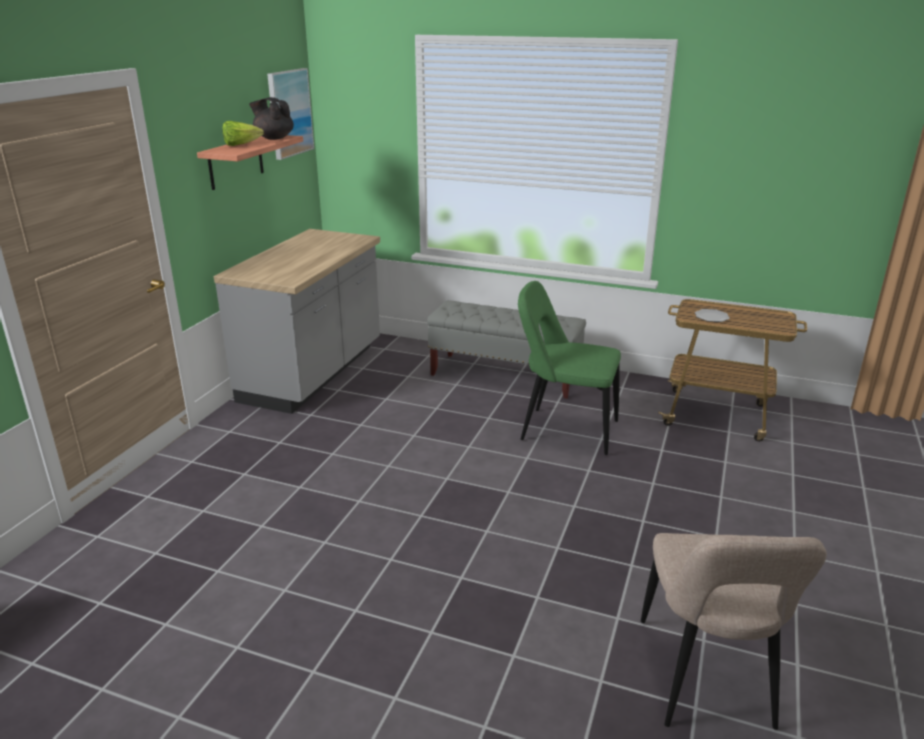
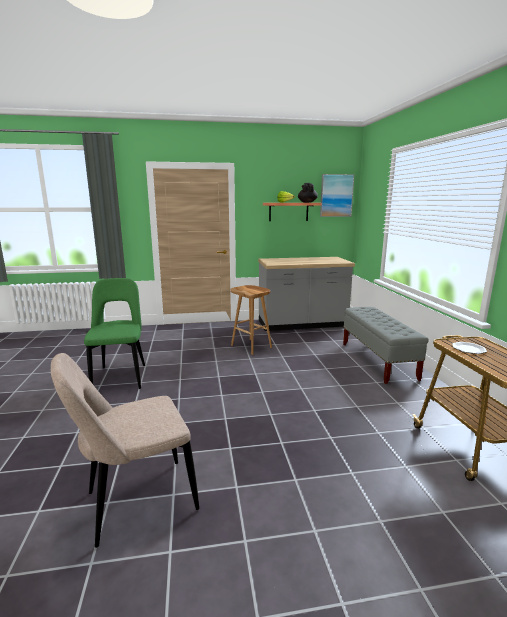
camera: 60 degrees right, 10 degrees down
(342, 447) = (252, 346): none -> brown stool
(564, 430) = (347, 392): green chair -> green chair (121, 377)

